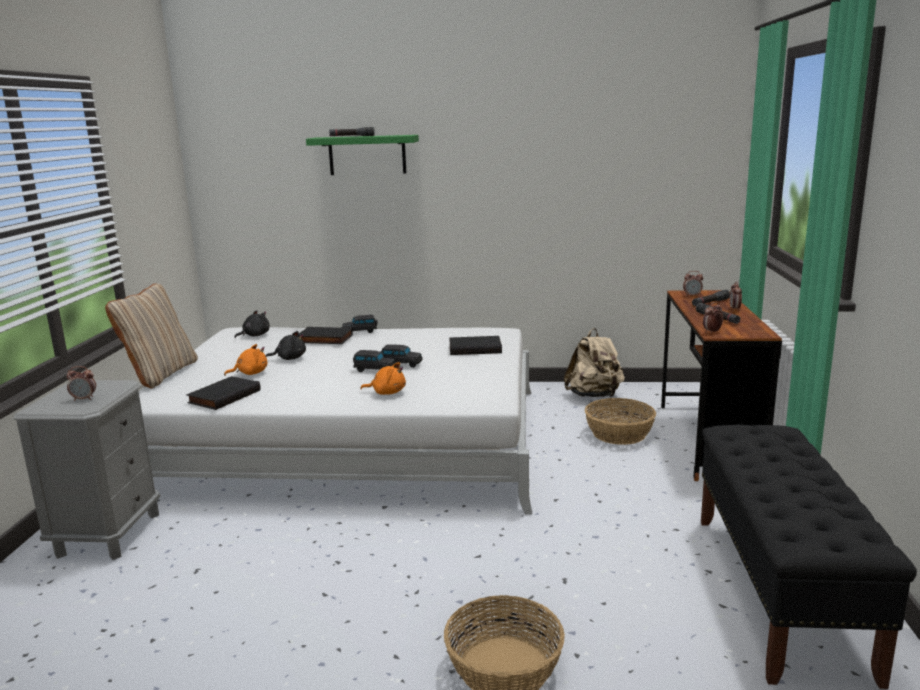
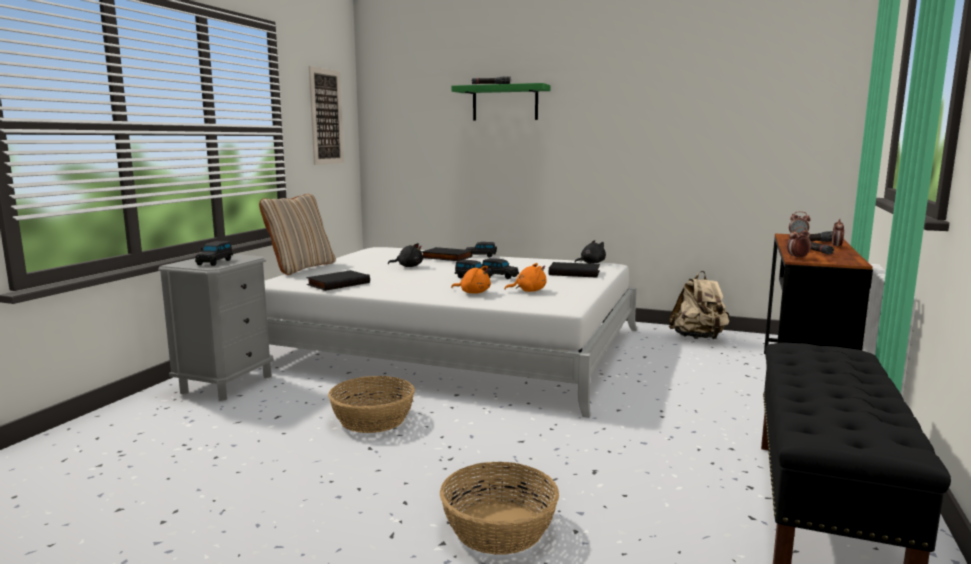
camera: 15 degrees right, 5 degrees down
(84, 399) = (215, 262): alarm clock -> black toy car
(153, 181) = (326, 117): none -> picture
(250, 373) = (370, 273): orange plush toy -> orange plush toy (528, 291)
(254, 335) = (391, 251): black plush toy -> black plush toy (591, 263)
(619, 433) = (709, 368): basket -> basket (373, 419)

